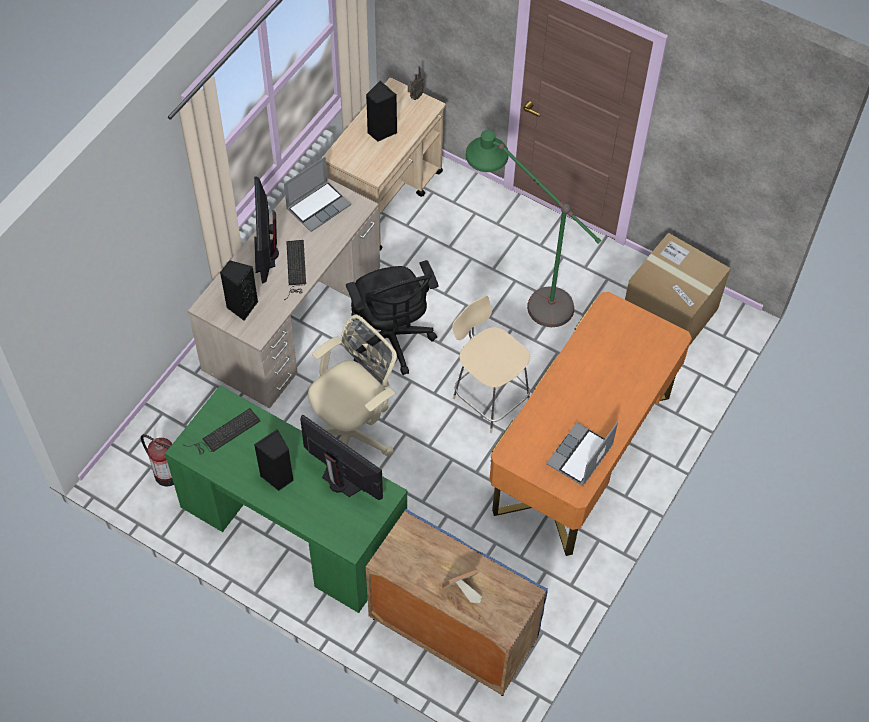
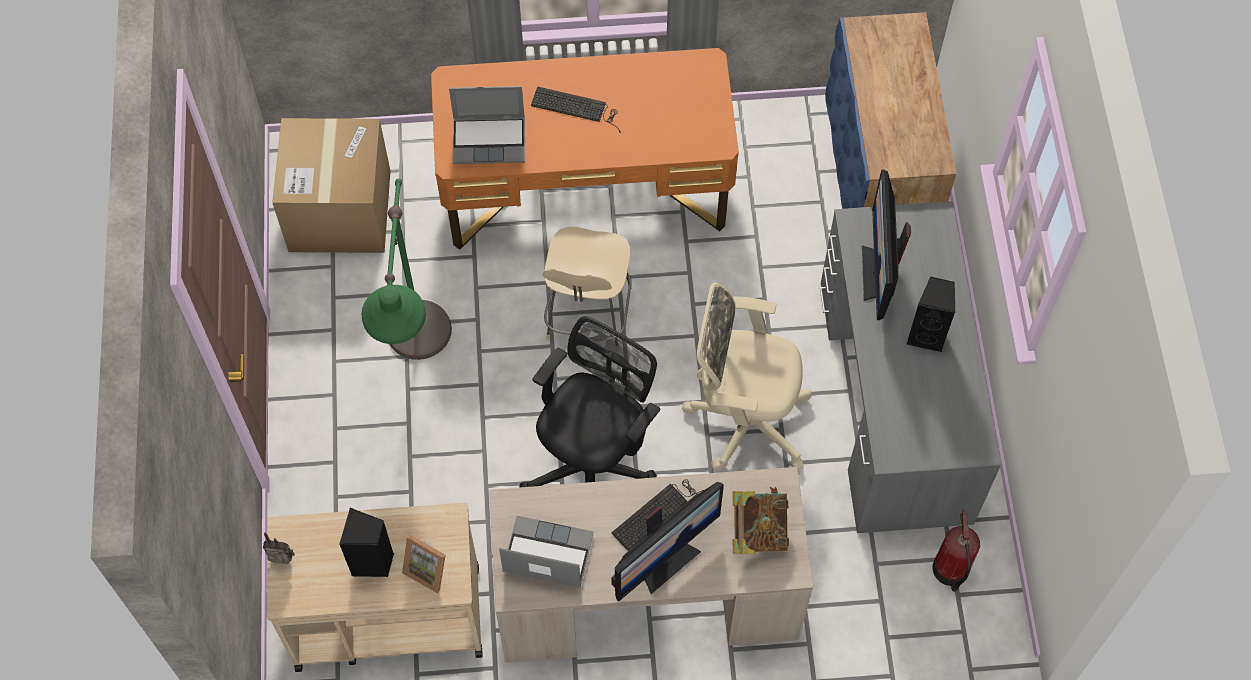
camera: 125 degrees left, 5 degrees up
(224, 433) = (926, 423): keyboard -> keyboard (577, 108)
(241, 306) = (758, 531): black speaker -> book
(293, 523) = (893, 400): green desk -> grey desk
(462, 591) = (905, 81): picture frame -> picture frame (429, 569)
(580, 456) = (667, 83): laptop -> laptop (490, 140)

